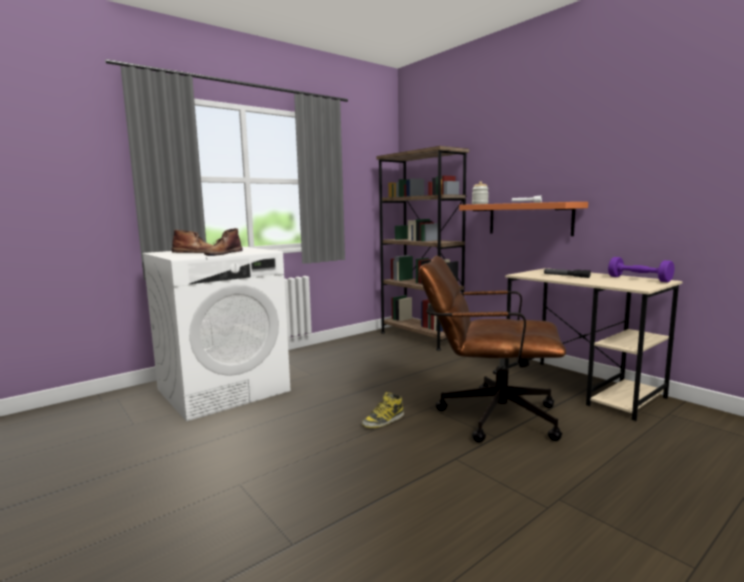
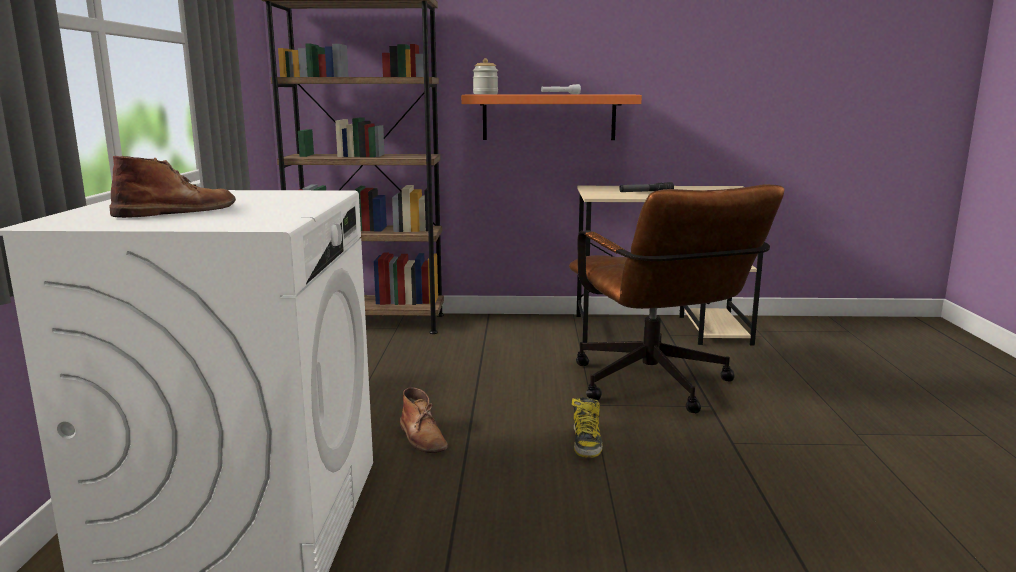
camera: 50 degrees left, 5 degrees up
(223, 253) = (276, 206): brown boot -> brown boot (422, 437)
(487, 415) = (657, 388): brown office chair -> brown office chair turned 75 degrees counterclockwise
(639, 279) = (712, 188): purple dumbbell -> none

